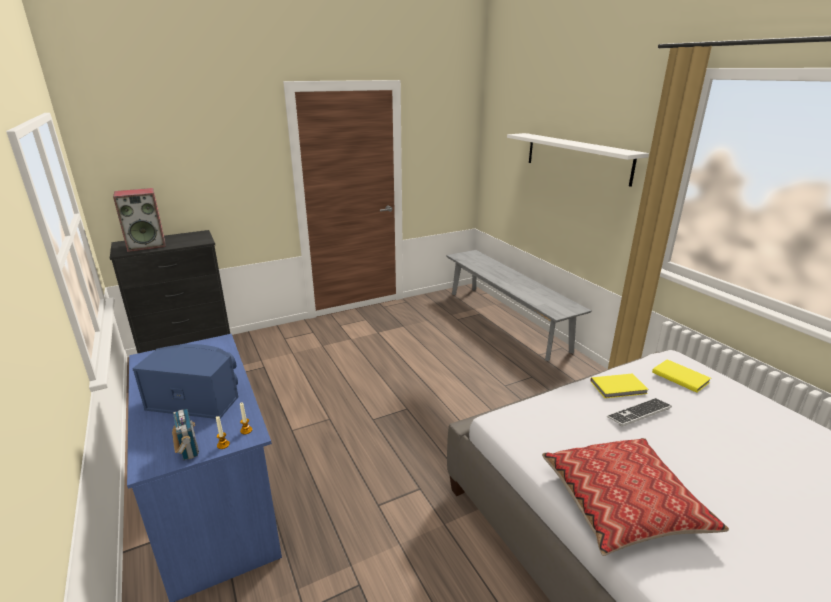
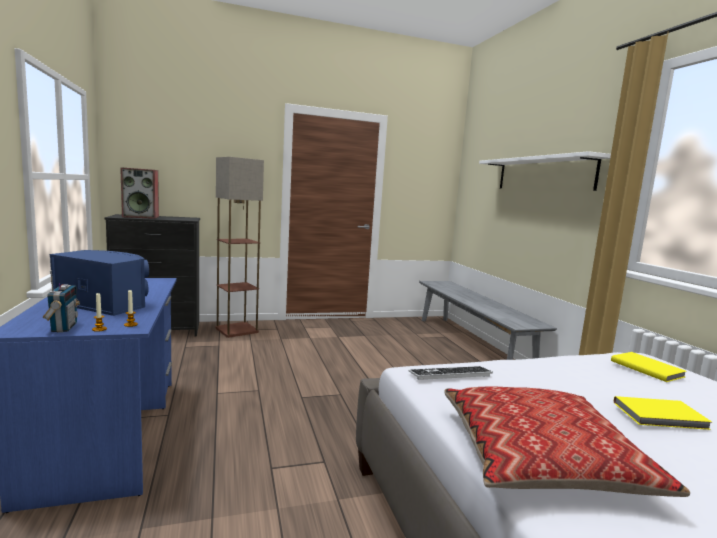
camera: 10 degrees right, 15 degrees down
(272, 341) = (237, 330): none -> floor lamp
(619, 388) = (567, 367): yellow book -> yellow book (661, 416)
(639, 413) = (586, 388): keyboard -> keyboard (450, 374)

